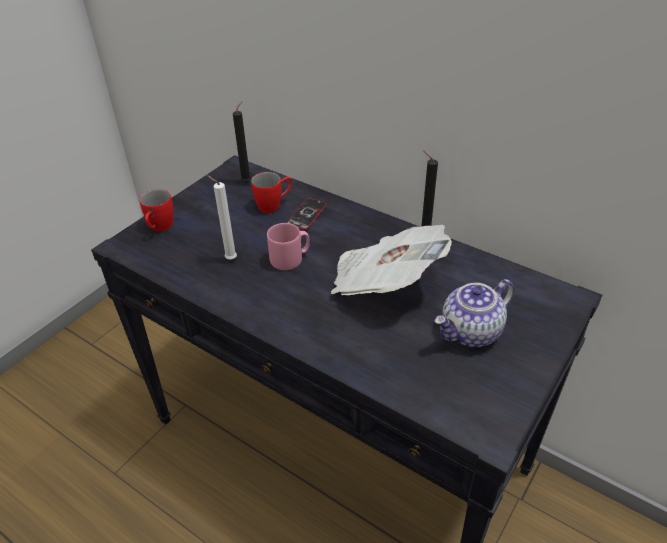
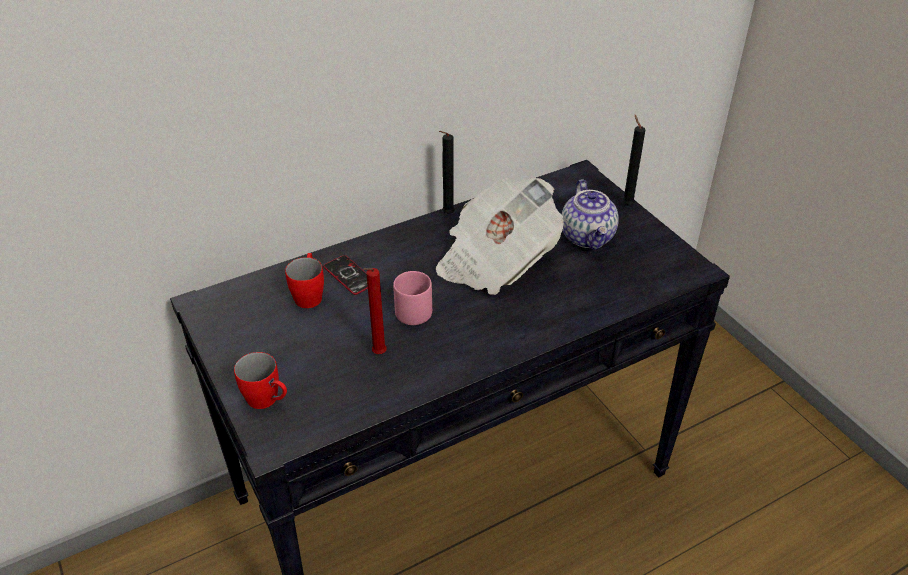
camera: 65 degrees left, 0 degrees up
(229, 259) = (377, 354): white candle -> red candle
(247, 181) = (242, 302): black candle -> black candle (626, 204)

